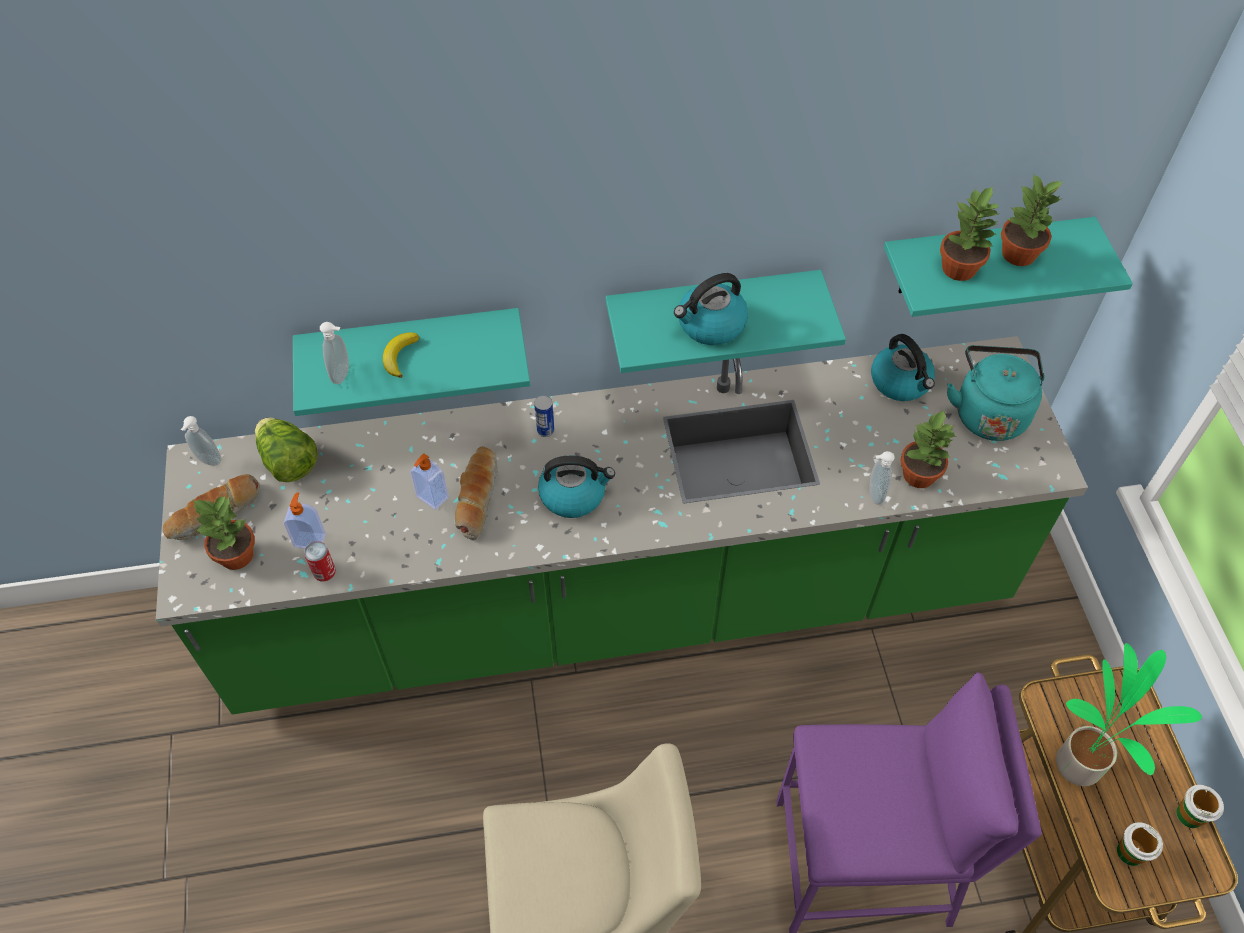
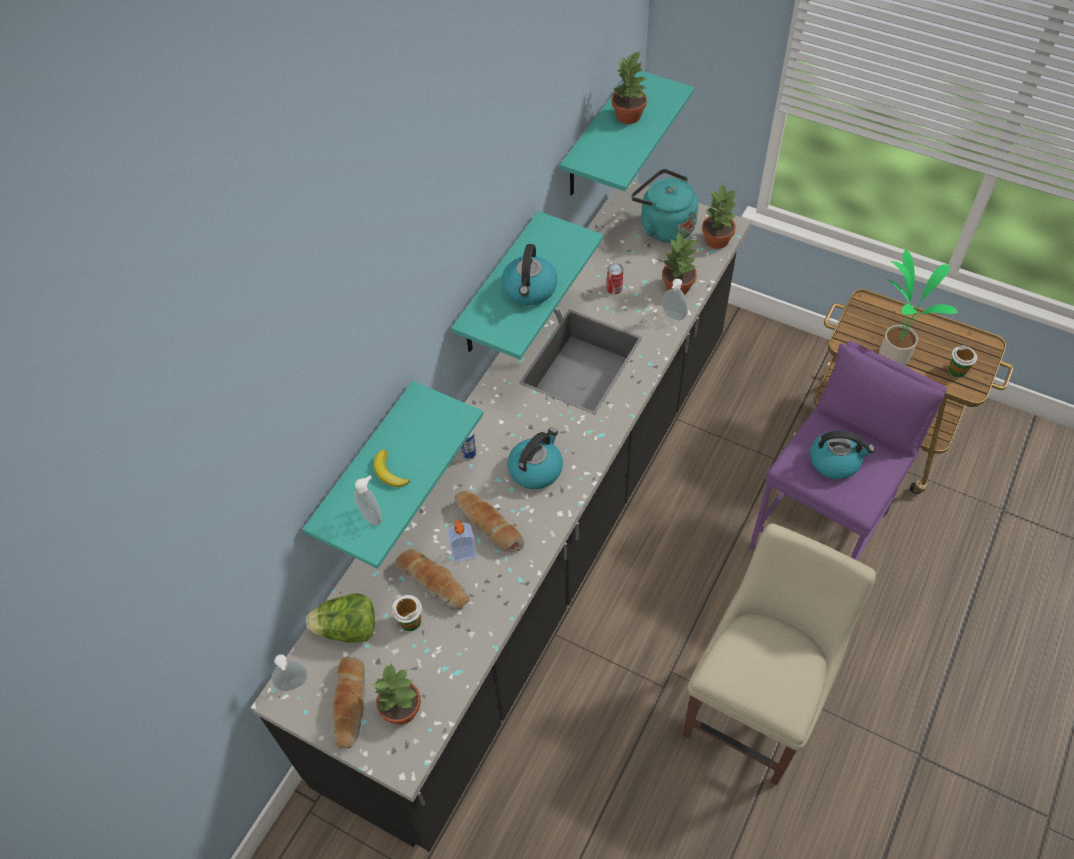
camera: 50 degrees left, 0 degrees up
(310, 539) = (431, 651): soap dispenser -> none
(324, 571) = (467, 657): can -> can (614, 288)
(382, 495) = (434, 583): none -> bread
(622, 601) = (542, 541): green counter -> black counter
(901, 382) = (605, 250): kettle -> kettle (835, 461)
(960, 268) = (614, 146): potted plant -> potted plant (717, 240)
(1190, 815) = (955, 330): cup -> cup (410, 621)

